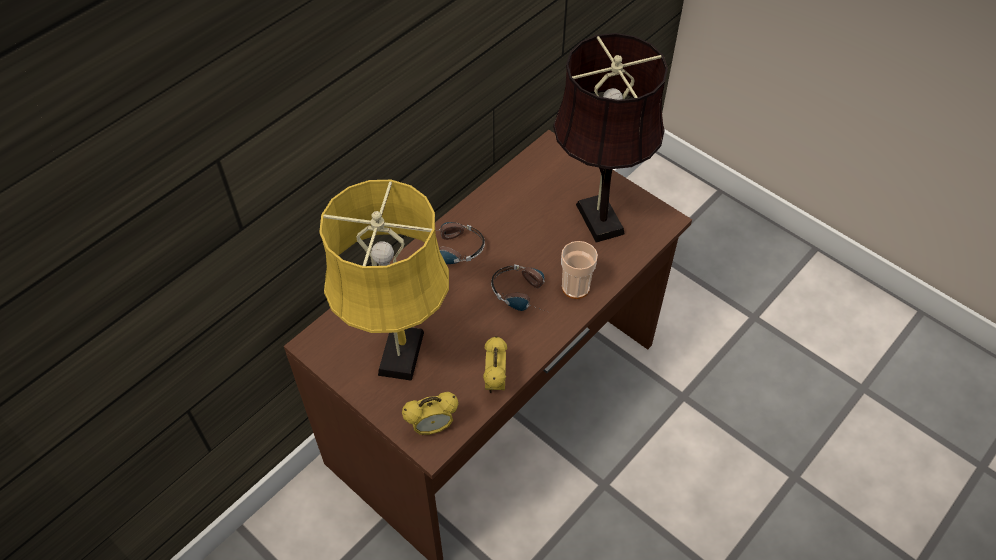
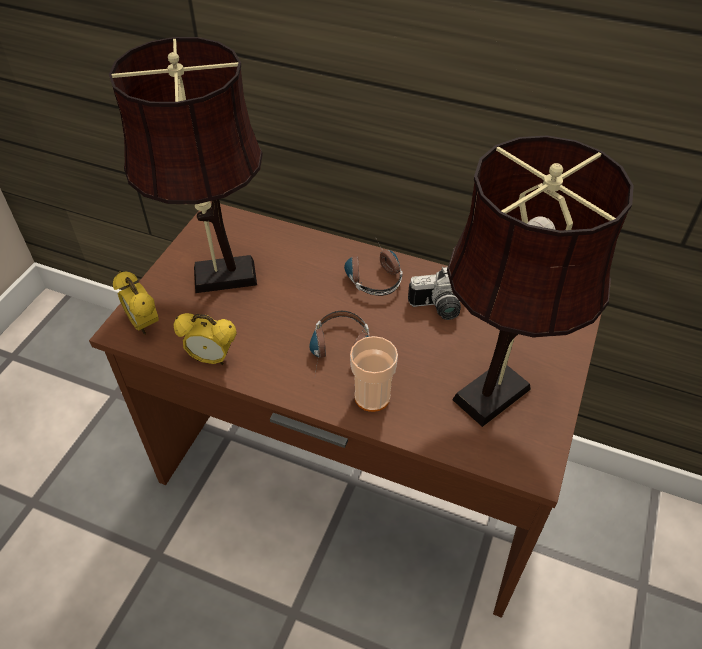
camera: 70 degrees right, 5 degrees down
(399, 359) = (218, 277): yellow table lamp -> brown table lamp
(495, 382) = (212, 358): alarm clock -> alarm clock turned 150 degrees counterclockwise
(507, 218) = (440, 308): none -> camera

